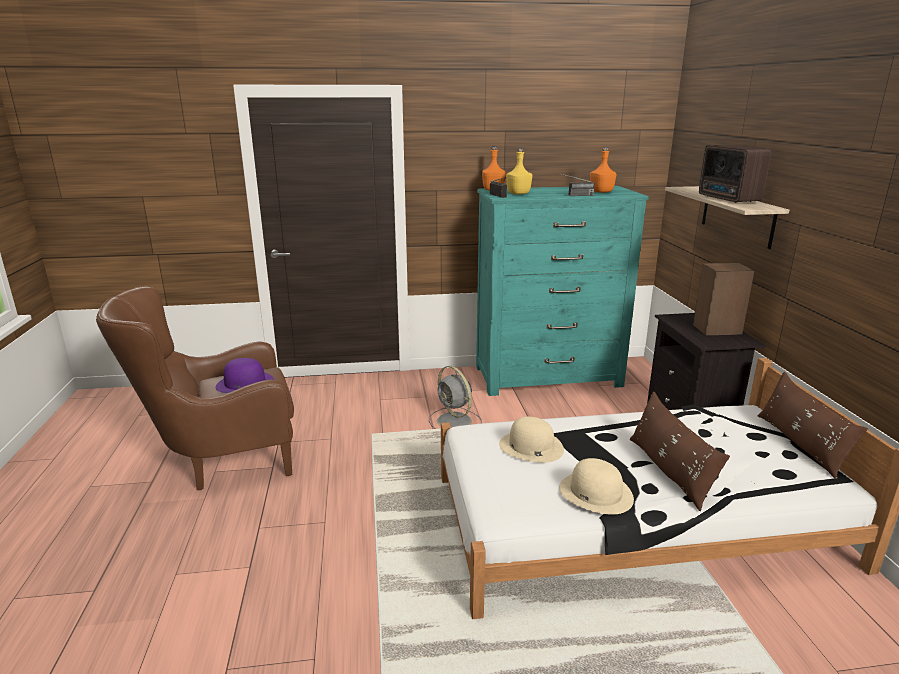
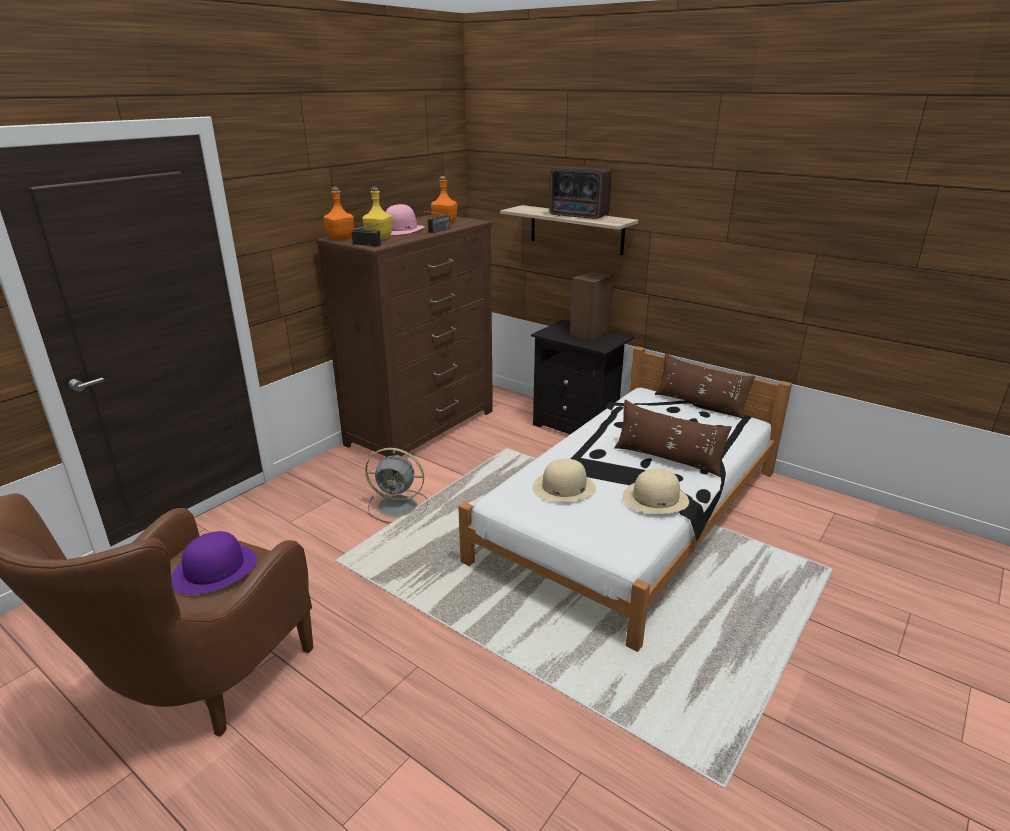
camera: 45 degrees left, 5 degrees up
(548, 377) = (422, 427): turquoise dresser -> brown dresser
(553, 191) = (400, 229): none -> pink hat

